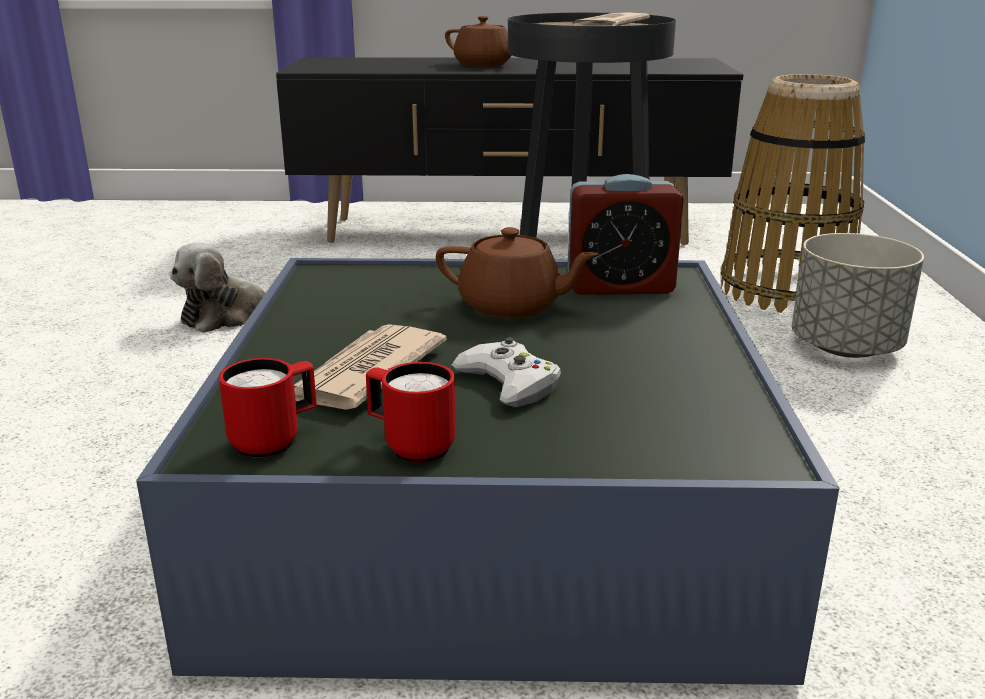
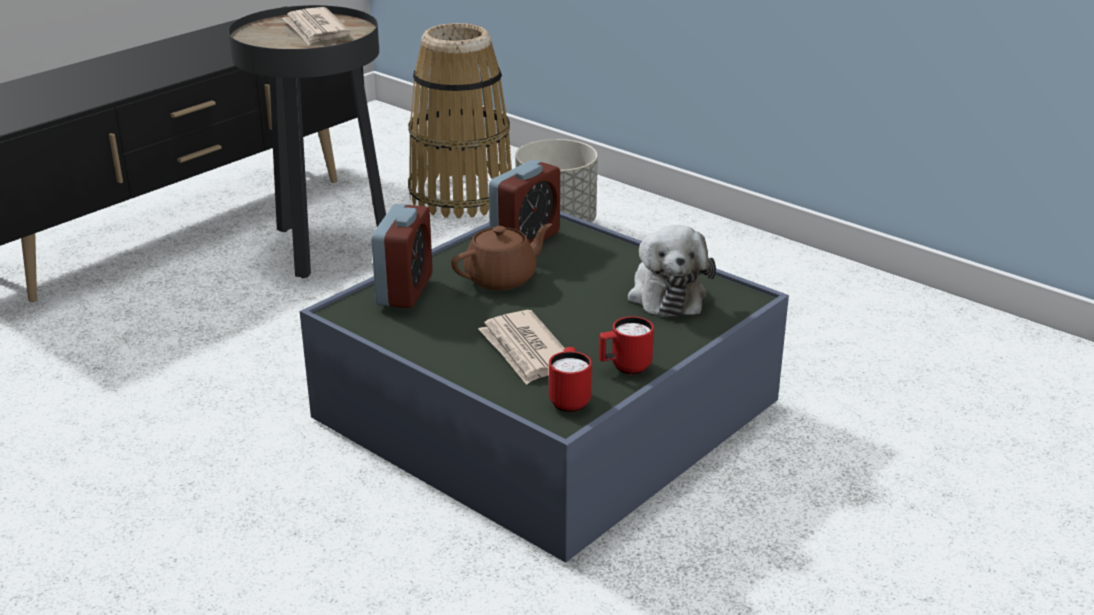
camera: 50 degrees left, 5 degrees up
(228, 315) = (106, 402): plush toy -> plush toy (666, 294)
(399, 277) = (405, 290): none -> alarm clock
(484, 65) = (132, 72): brown teapot -> none
(509, 383) = (596, 319): white game controller -> none

